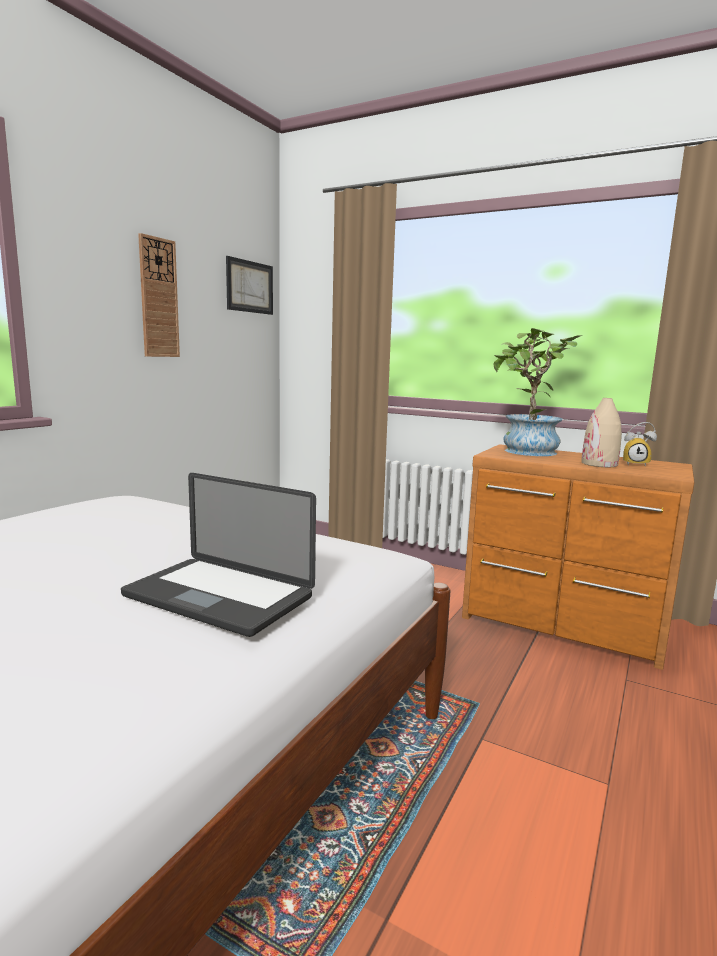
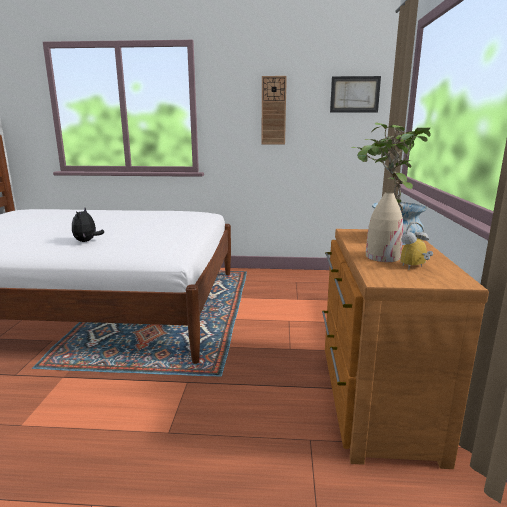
camera: 65 degrees right, 5 degrees up
(218, 597) = (87, 241): laptop -> plush toy
(635, 464) = (415, 267): alarm clock -> alarm clock turned 75 degrees clockwise

